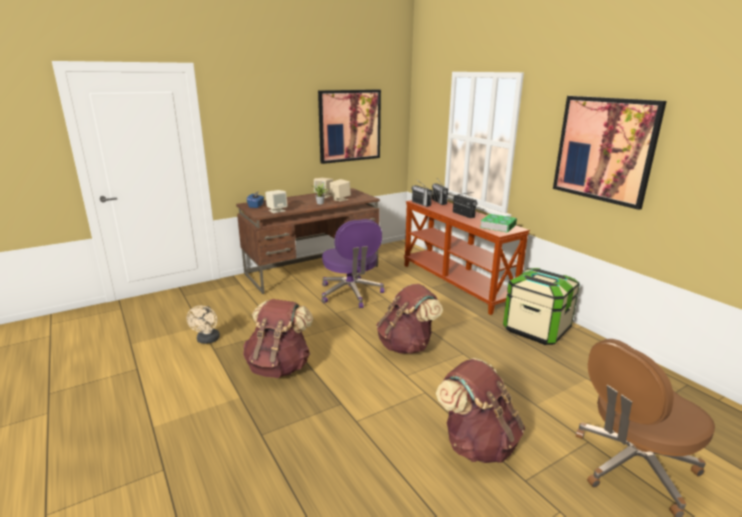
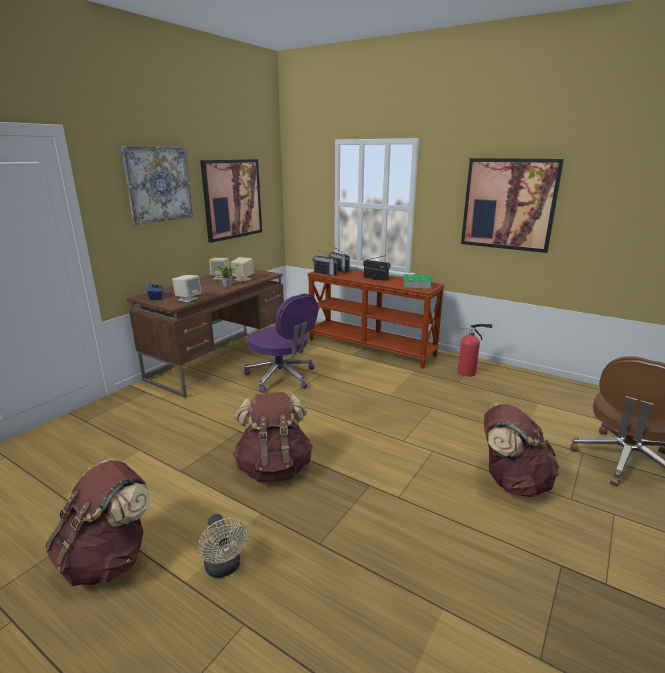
camera: 25 degrees left, 0 degrees up
(207, 340) = (164, 464): beige fan -> beige fan (224, 568)
(274, 110) = (158, 184): none -> picture
(407, 346) = (379, 413): brown backpack -> brown backpack (109, 558)
(536, 329) = (468, 373): storage box -> fire extinguisher

